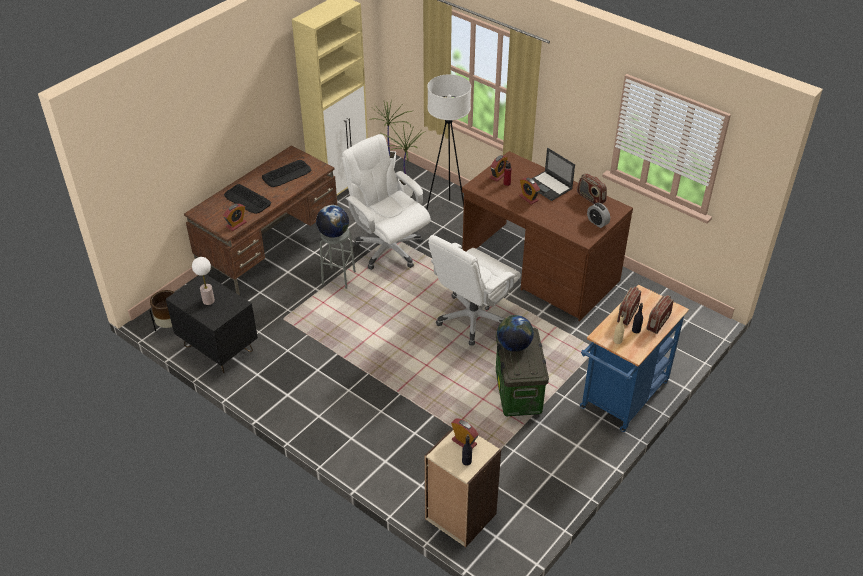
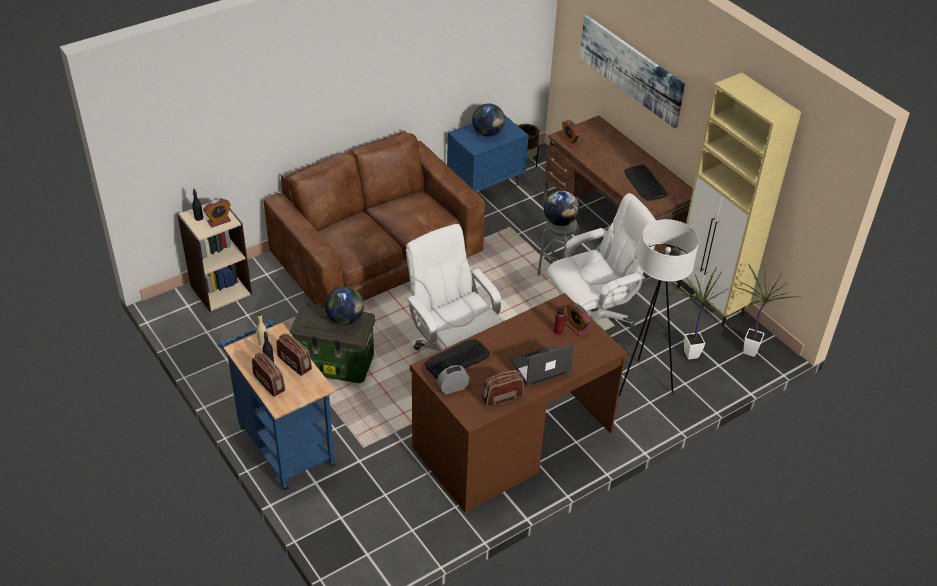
camera: 105 degrees right, 0 degrees up
(197, 138) = (630, 69): none -> picture
(208, 300) = (488, 133): table lamp -> globe
(218, 349) = (485, 185): black nightstand -> blue nightstand
(247, 199) = (607, 153): keyboard -> keyboard (456, 360)
(355, 405) = (376, 253): none -> brown sofa
(528, 198) = (522, 341): alarm clock -> none

